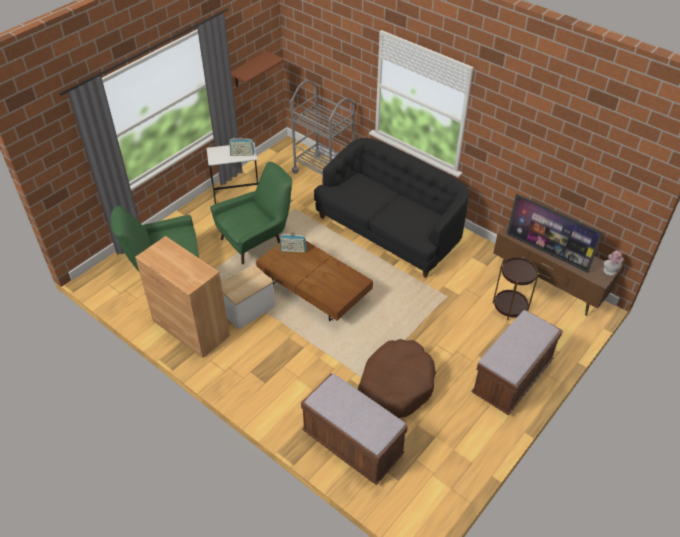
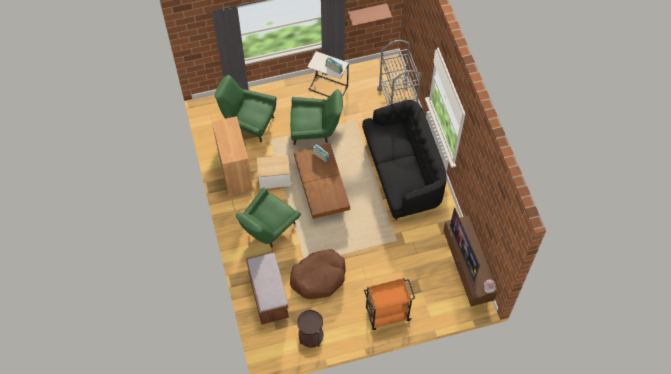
camera: 35 degrees right, 15 degrees up
(287, 368) = (268, 230): none -> green armchair
(510, 306) = (429, 271): brown side table -> brown side table (311, 336)
(512, 378) = (386, 315): brown bench -> orange cart

